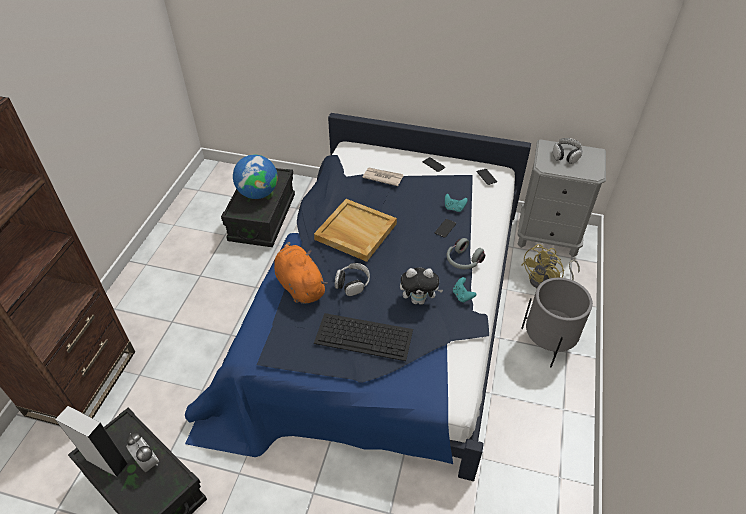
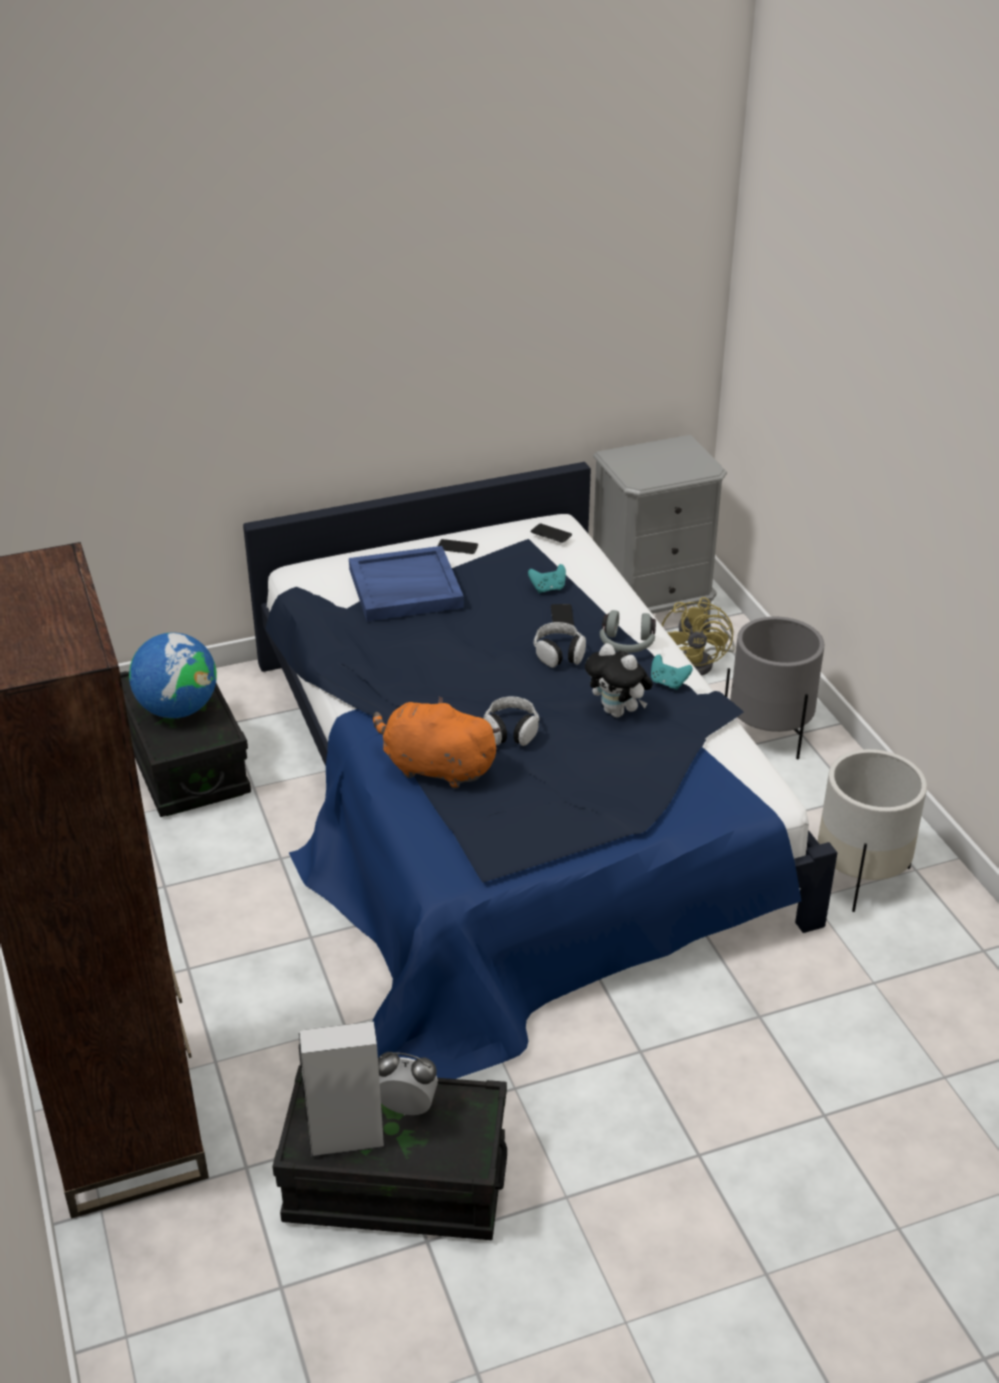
camera: 35 degrees left, 10 degrees down
(355, 232) = (443, 670): beige tray -> none
(365, 336) = (594, 781): keyboard -> none
(382, 177) = (404, 589): newspaper -> blue tray
(419, 300) = (618, 712): plush toy -> plush toy turned 75 degrees clockwise
(522, 461) = (860, 875): none -> white planter
(566, 155) = (650, 458): headphones -> headphones (559, 653)

